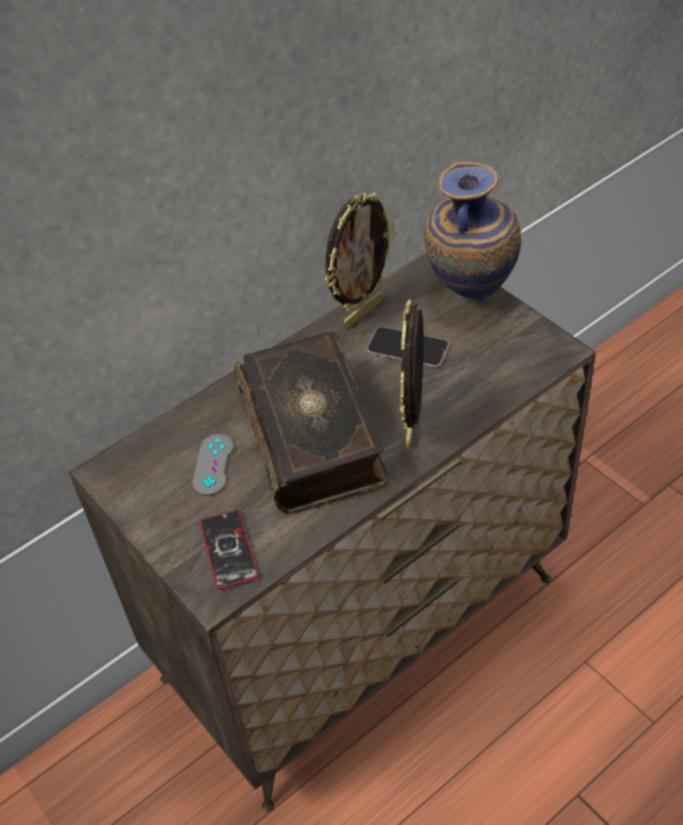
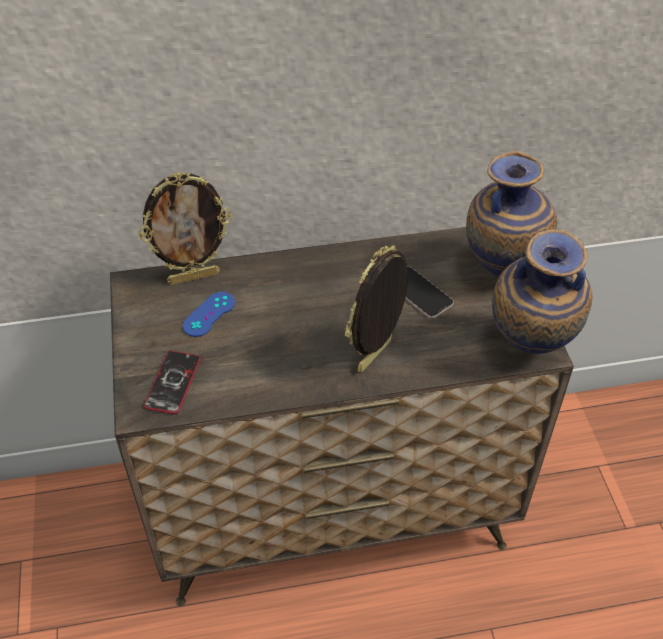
camera: 25 degrees right, 0 degrees up
(213, 465) = (209, 314): grey game controller -> blue game controller
(313, 436) = (296, 327): book -> none
(362, 313) = (403, 249): picture frame -> picture frame (193, 277)
(546, 356) = (527, 350): none -> vase

